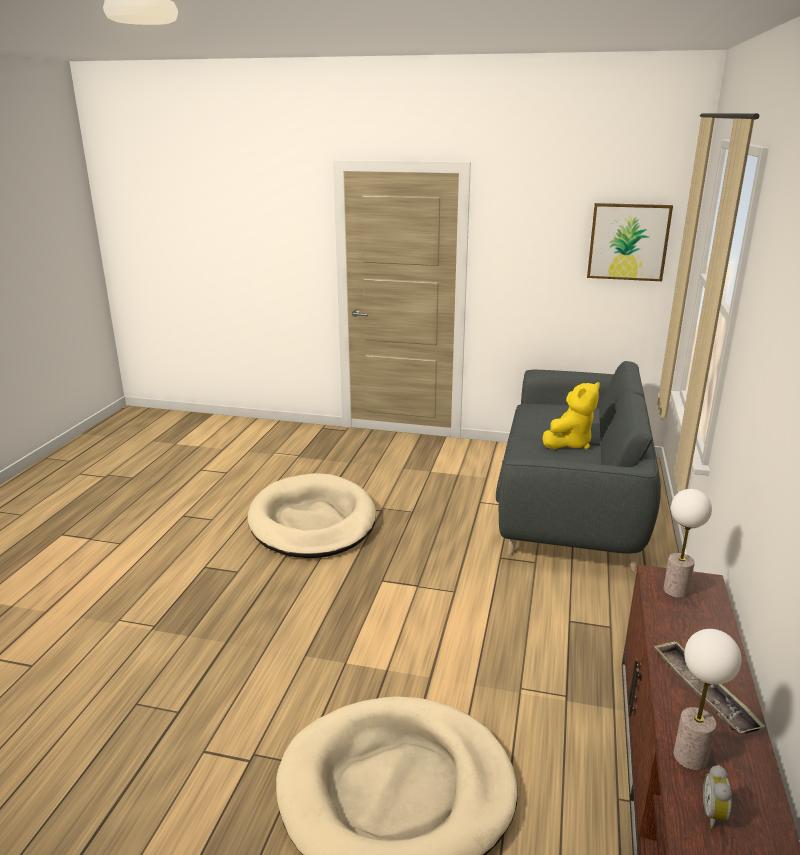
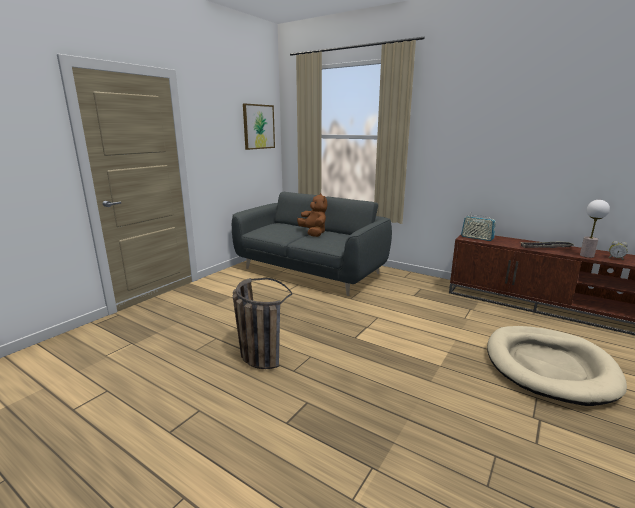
camera: 70 degrees left, 5 degrees down
(312, 521) = (256, 352): beige dog bed -> basket
(569, 443) = (313, 233): yellow plush toy -> brown plush toy
(676, 591) = (477, 238): table lamp -> radio

